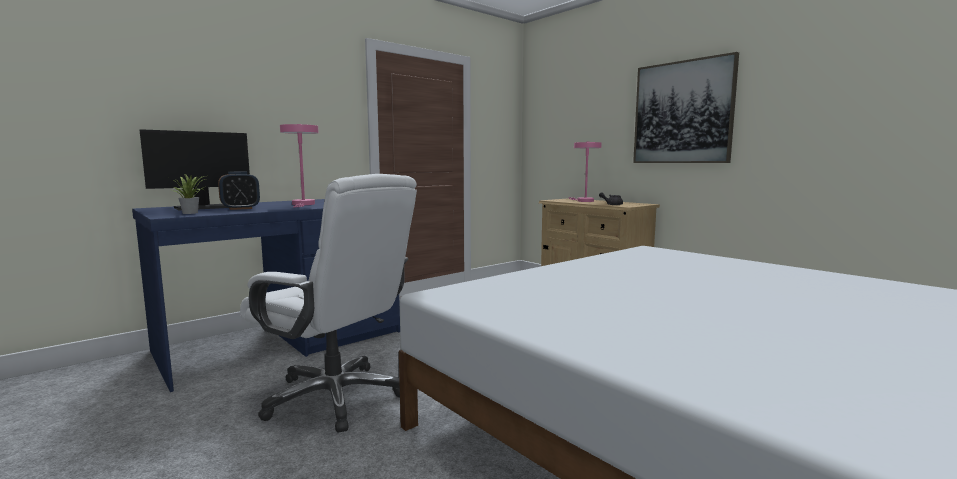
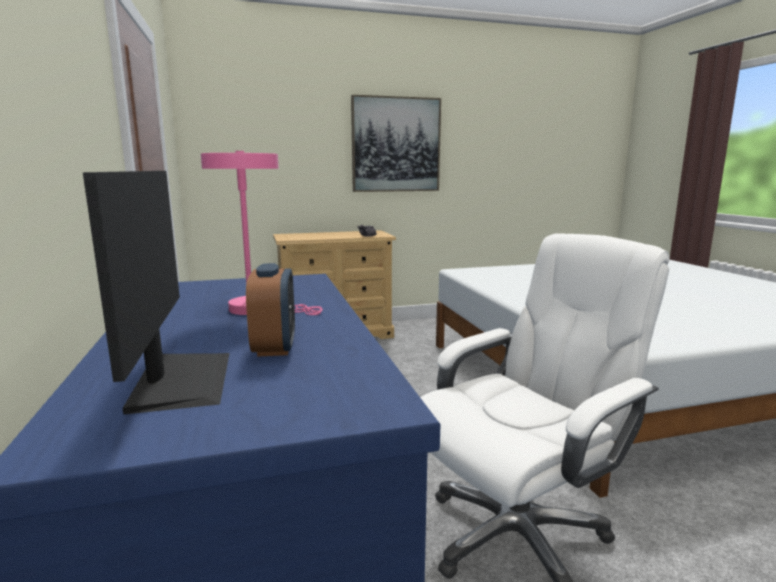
camera: 65 degrees left, 5 degrees up
(191, 213) = (325, 386): potted plant -> none
(583, 201) = (316, 235): pink table lamp -> none

